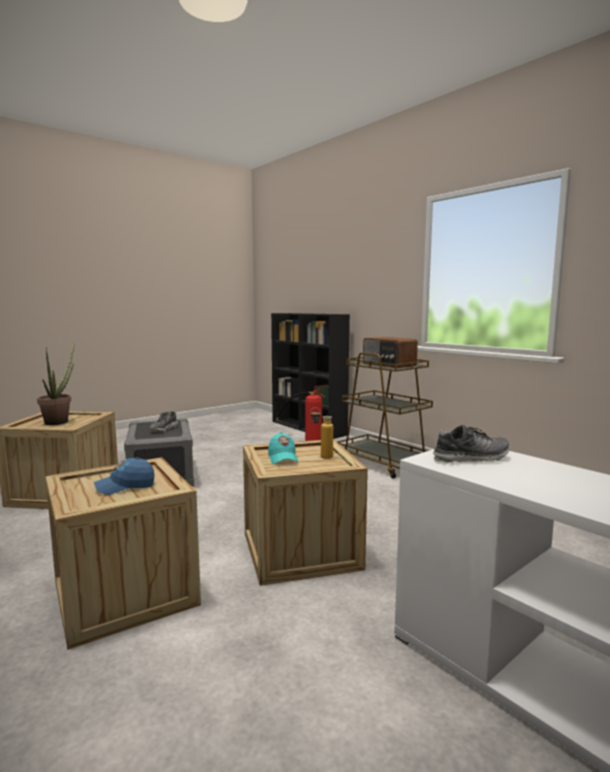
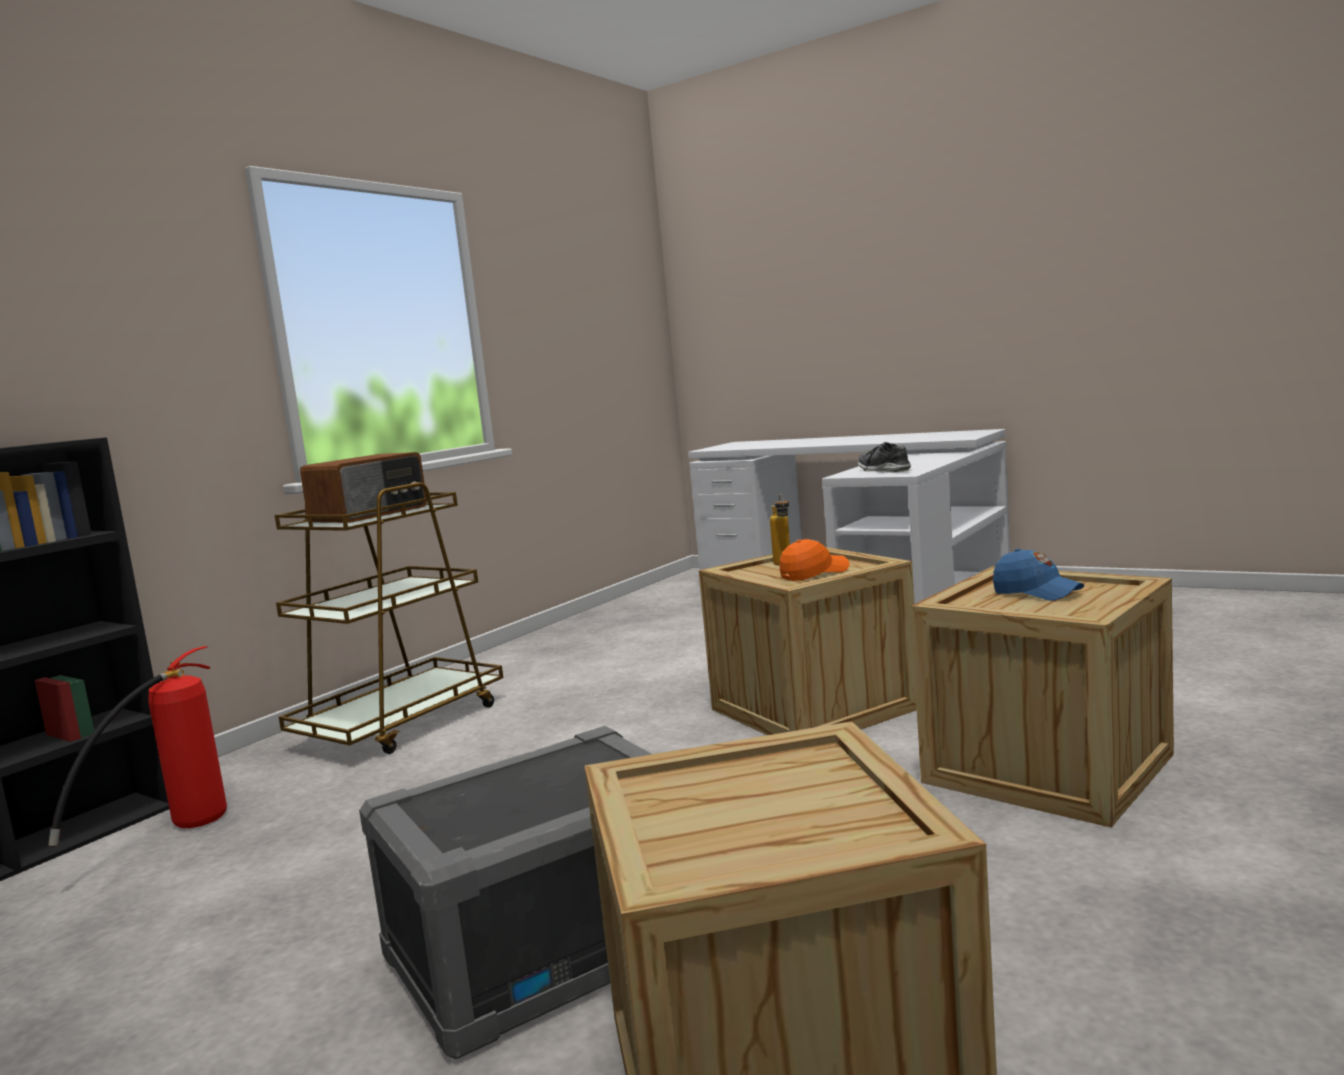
camera: 105 degrees left, 0 degrees up
(60, 421) = (757, 804): potted plant -> none
(164, 429) = (527, 782): shoe -> none
(282, 458) = (814, 573): turquoise cap -> orange cap

